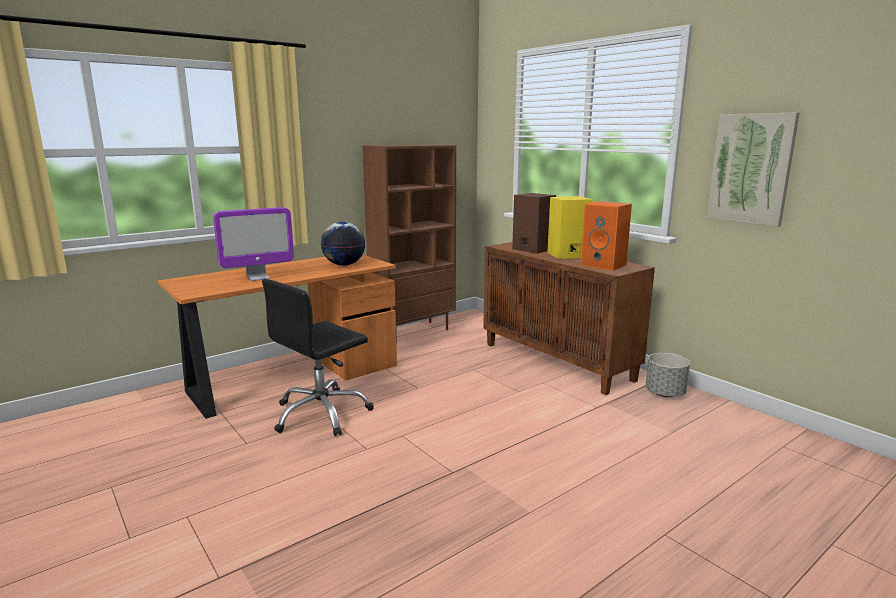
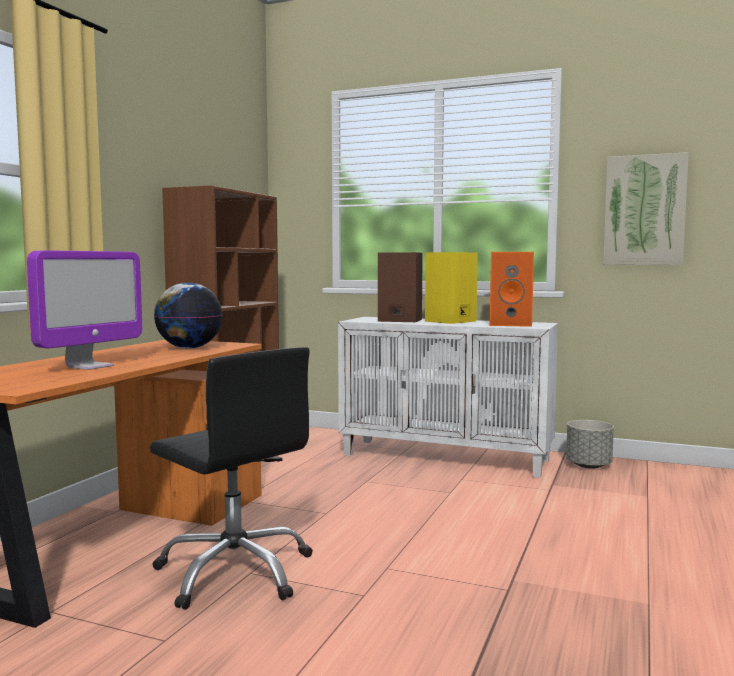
camera: 30 degrees left, 10 degrees down
(321, 414) = (235, 572): black office chair -> black office chair turned 60 degrees counterclockwise
(558, 361) = (446, 457): brown cabinet -> white cabinet

